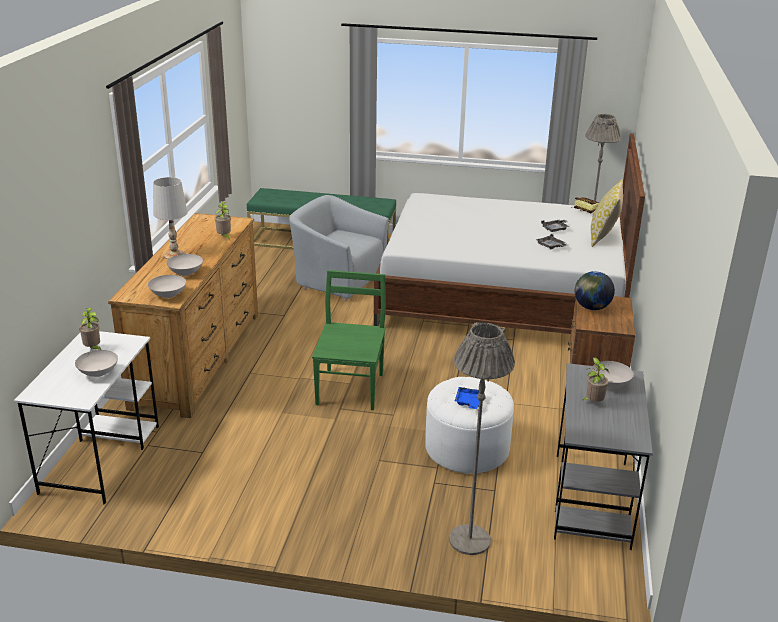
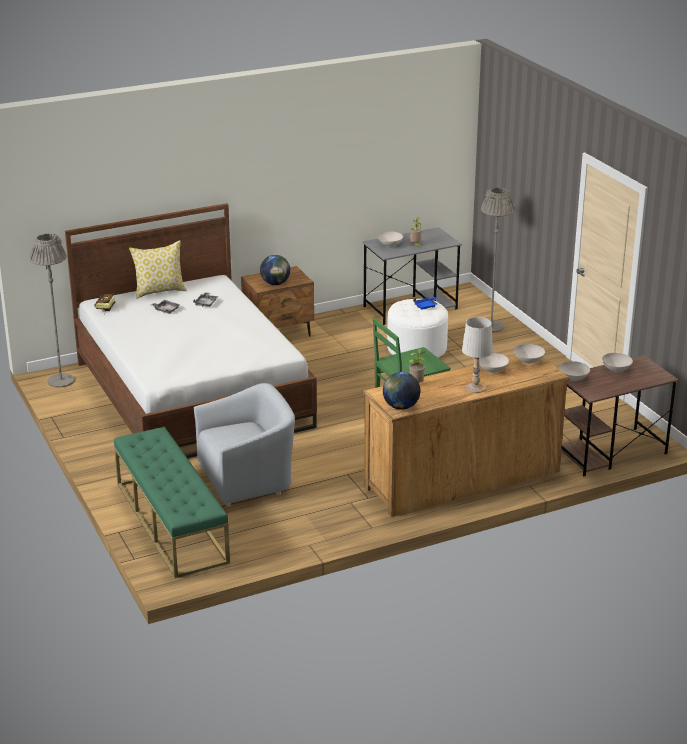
camera: 125 degrees left, 0 degrees up
(93, 349) = (601, 385): potted plant -> none
(101, 458) = (609, 452): white desk -> brown desk
(129, 341) = (574, 378): none -> white bowl
(204, 220) = (400, 407): none -> globe
(338, 279) = (247, 478): grey armchair -> grey armchair turned 105 degrees counterclockwise

